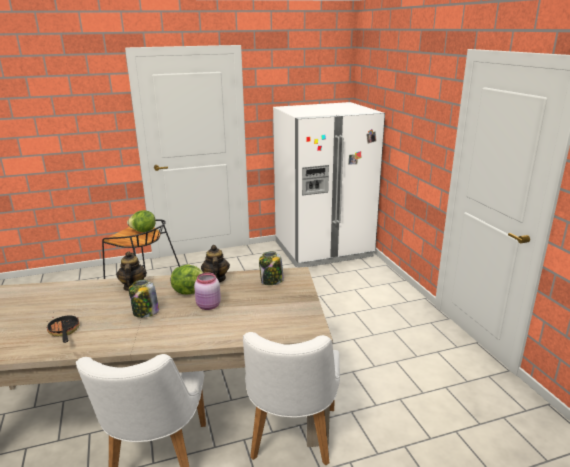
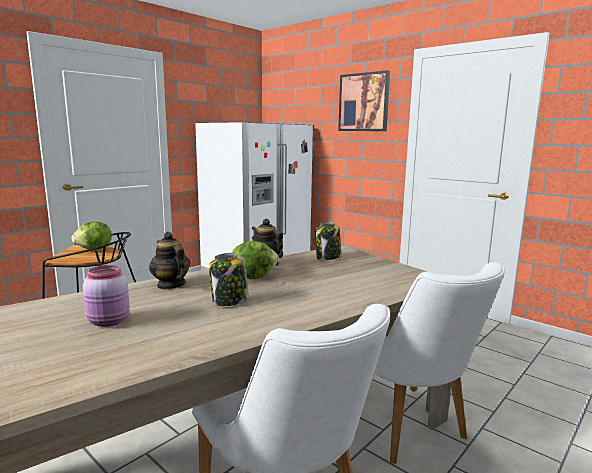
camera: 30 degrees left, 10 degrees down
(64, 332) = (137, 341): frying pan -> none
(209, 306) = (298, 283): pink jar -> pink jar (109, 321)
(425, 98) = (364, 102): none -> picture

